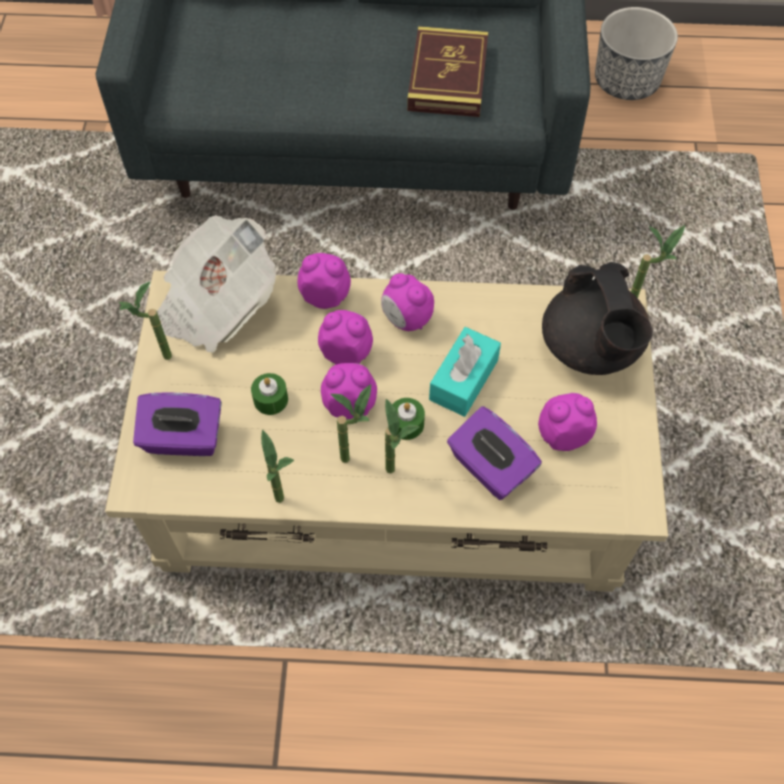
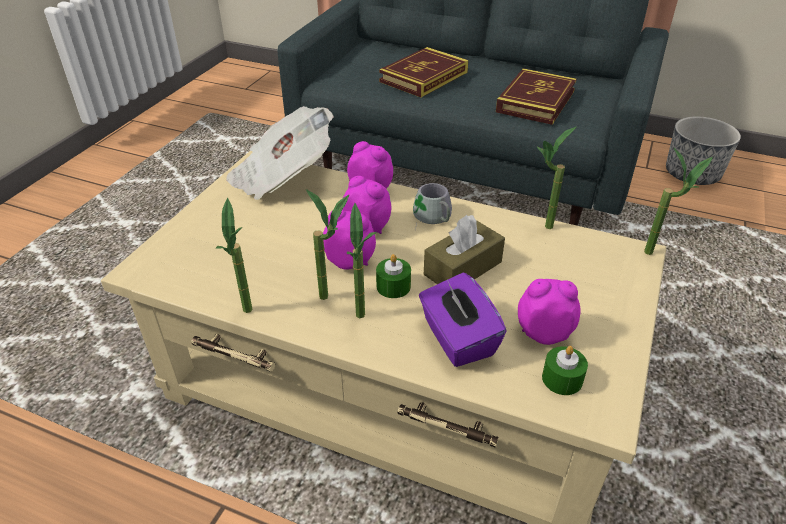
camera: 20 degrees right, 20 degrees down
(159, 361) = (215, 199): potted plant -> potted plant (541, 228)
(183, 439) = (197, 249): purple tissue box -> none
(270, 399) = (285, 242): green candle -> green candle (562, 379)
(294, 63) = (424, 77): none -> book
(406, 319) = (431, 218): alarm clock -> grey mug
(463, 380) = (462, 268): turquoise tissue box -> brown tissue box
(591, 348) = (597, 274): black teapot -> none

